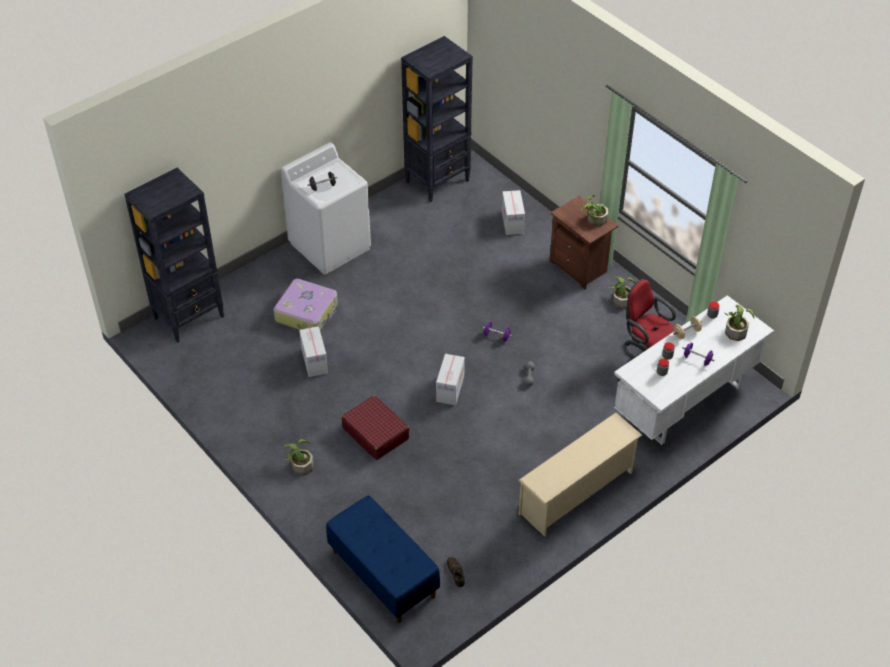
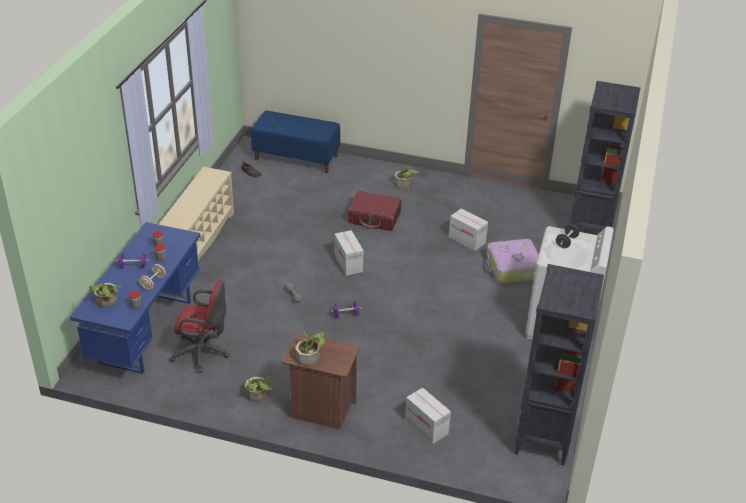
camera: 145 degrees right, 10 degrees down
(685, 402) = (147, 330): white desk -> blue desk

